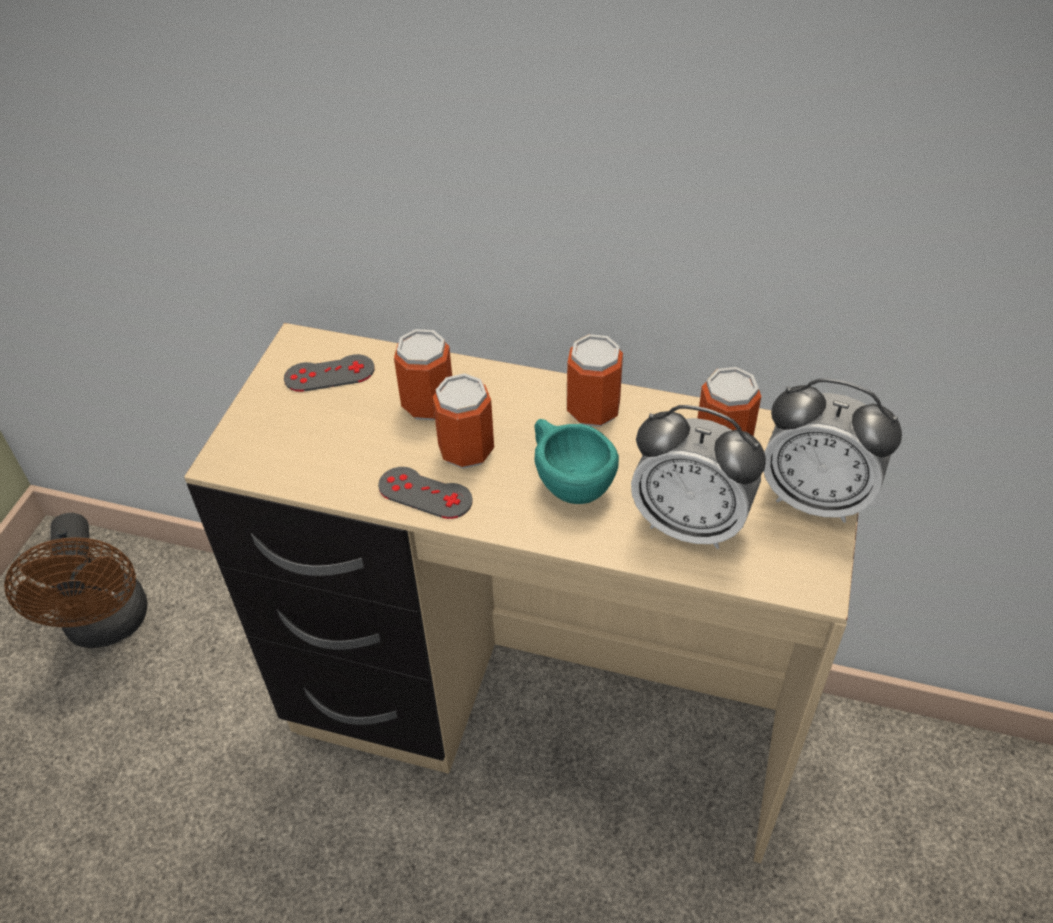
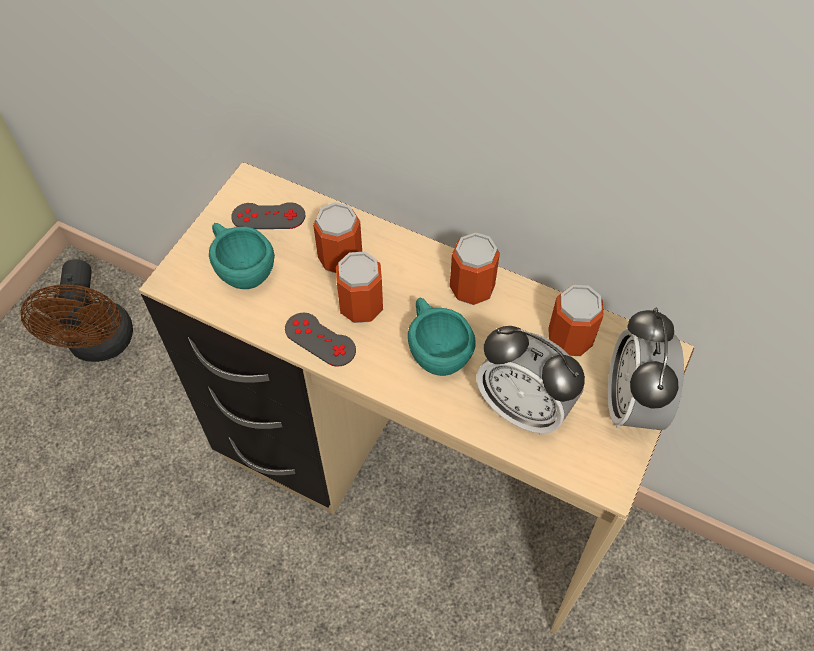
camera: 10 degrees right, 10 degrees up
(309, 433) = (241, 268): none -> turquoise cup
(815, 498) = (632, 404): alarm clock -> alarm clock turned 60 degrees clockwise

